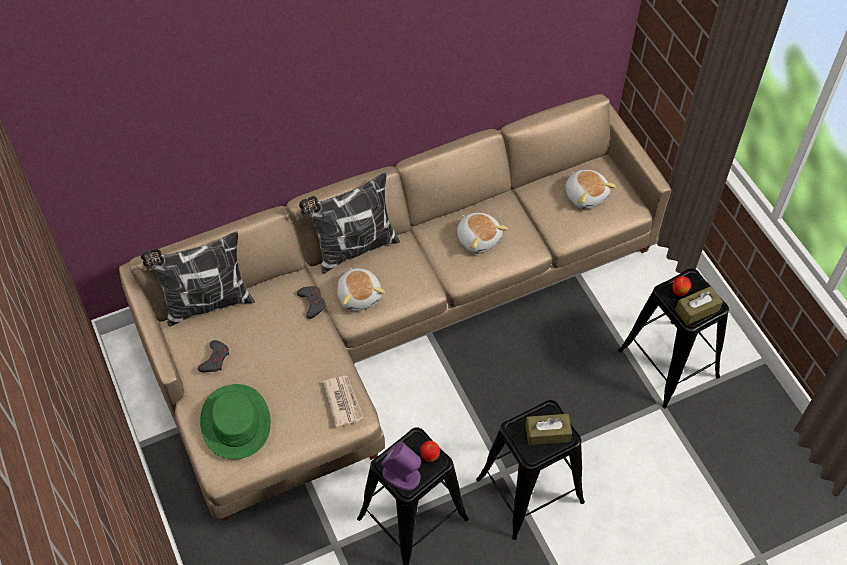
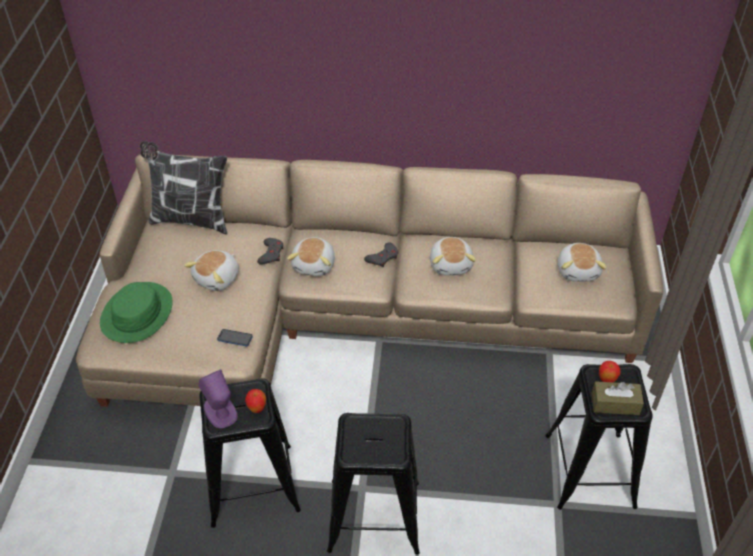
camera: 30 degrees right, 10 degrees down
(215, 359) = (161, 261): grey game controller -> grey game controller (383, 257)
(283, 351) = (218, 278): none -> plush toy
(343, 401) = (235, 338): newspaper -> phone
(353, 248) = (337, 228): pillow -> none
(547, 433) = (380, 442): brown tissue box -> none

